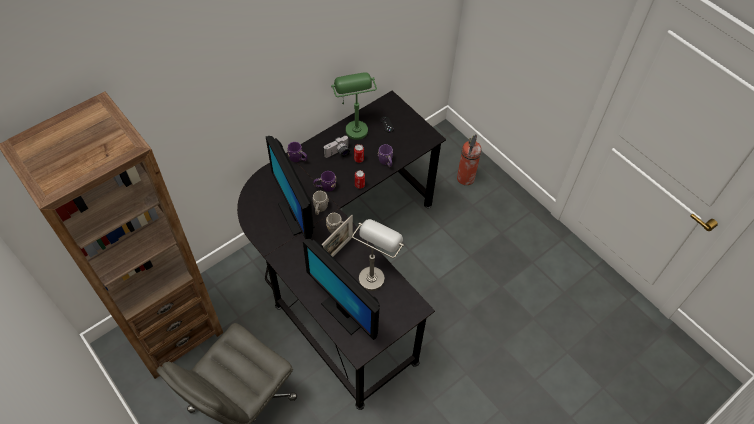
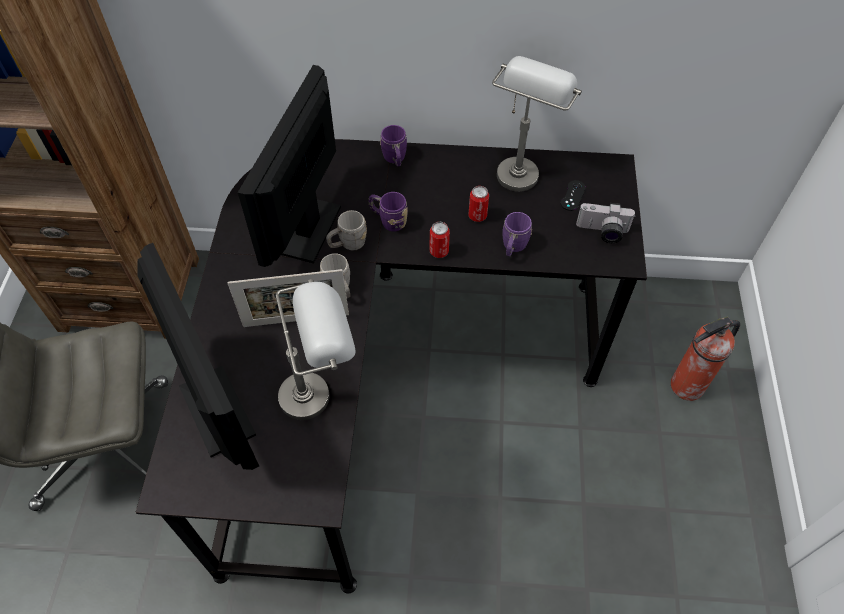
camera: 45 degrees right, 0 degrees up
(338, 153) = (457, 189): camera -> camera (602, 232)
(344, 311) = (217, 411): monitor -> monitor turned 150 degrees clockwise
(354, 125) = (522, 166): green table lamp -> grey table lamp

